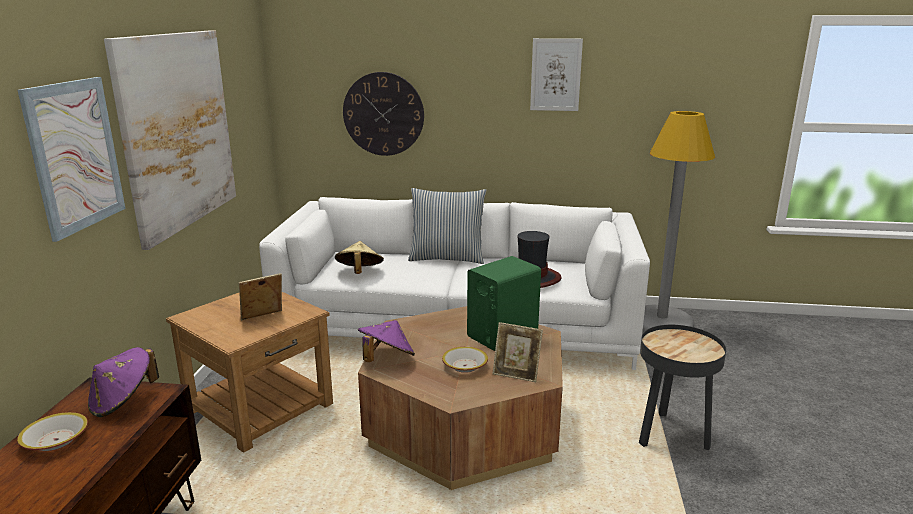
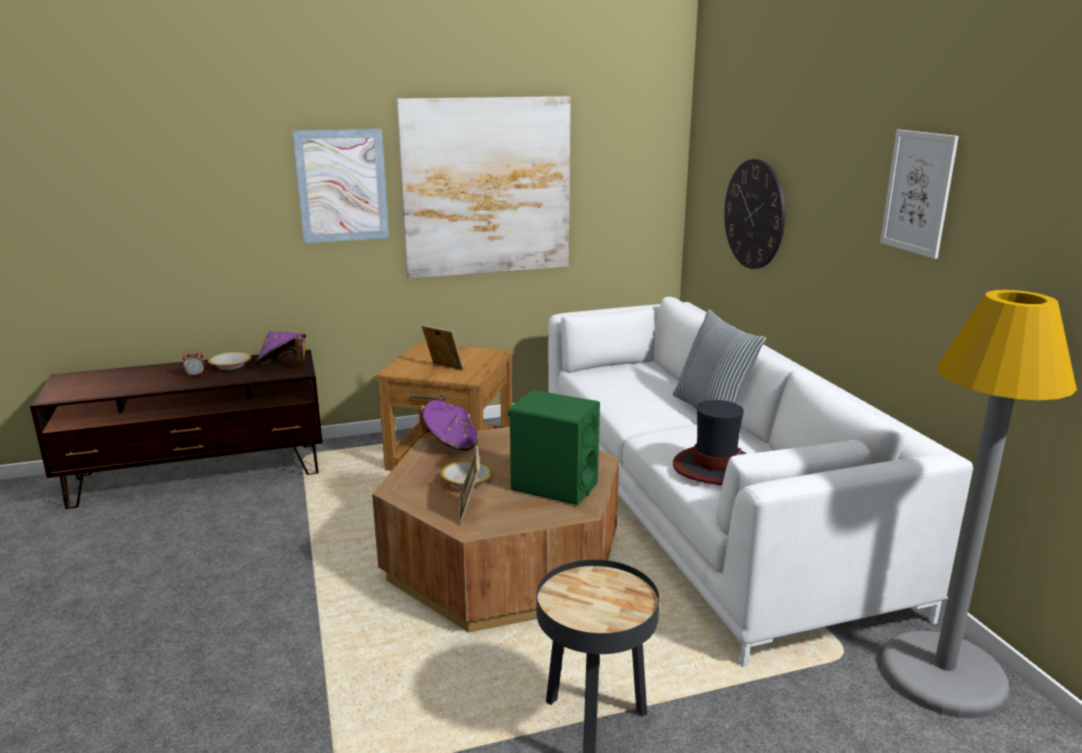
camera: 65 degrees right, 0 degrees up
(44, 473) = (195, 375): none -> alarm clock
(359, 273) = (609, 382): beige hat -> none

